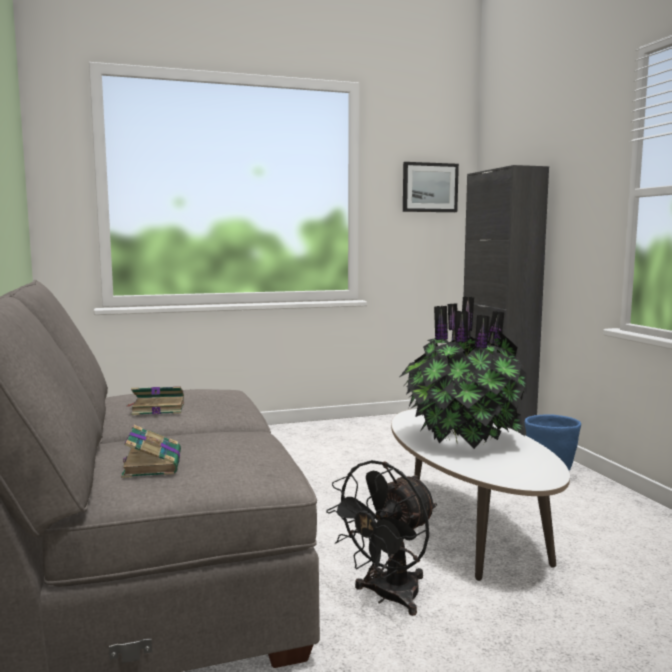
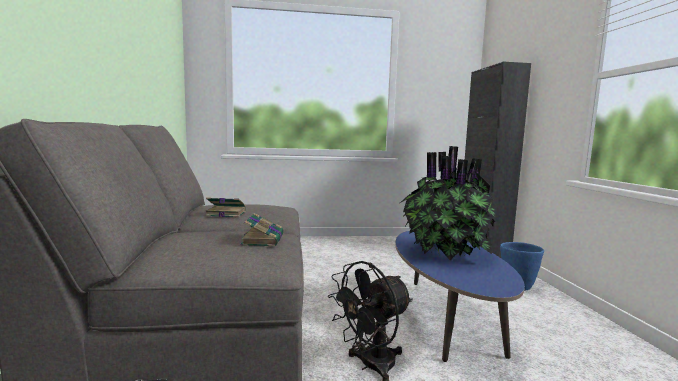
camera: 10 degrees right, 0 degrees up
(152, 464) = (190, 248): book -> book (263, 239)
(429, 187) = (445, 83): picture -> none
(466, 530) = (444, 320): white coffee table -> blue coffee table

